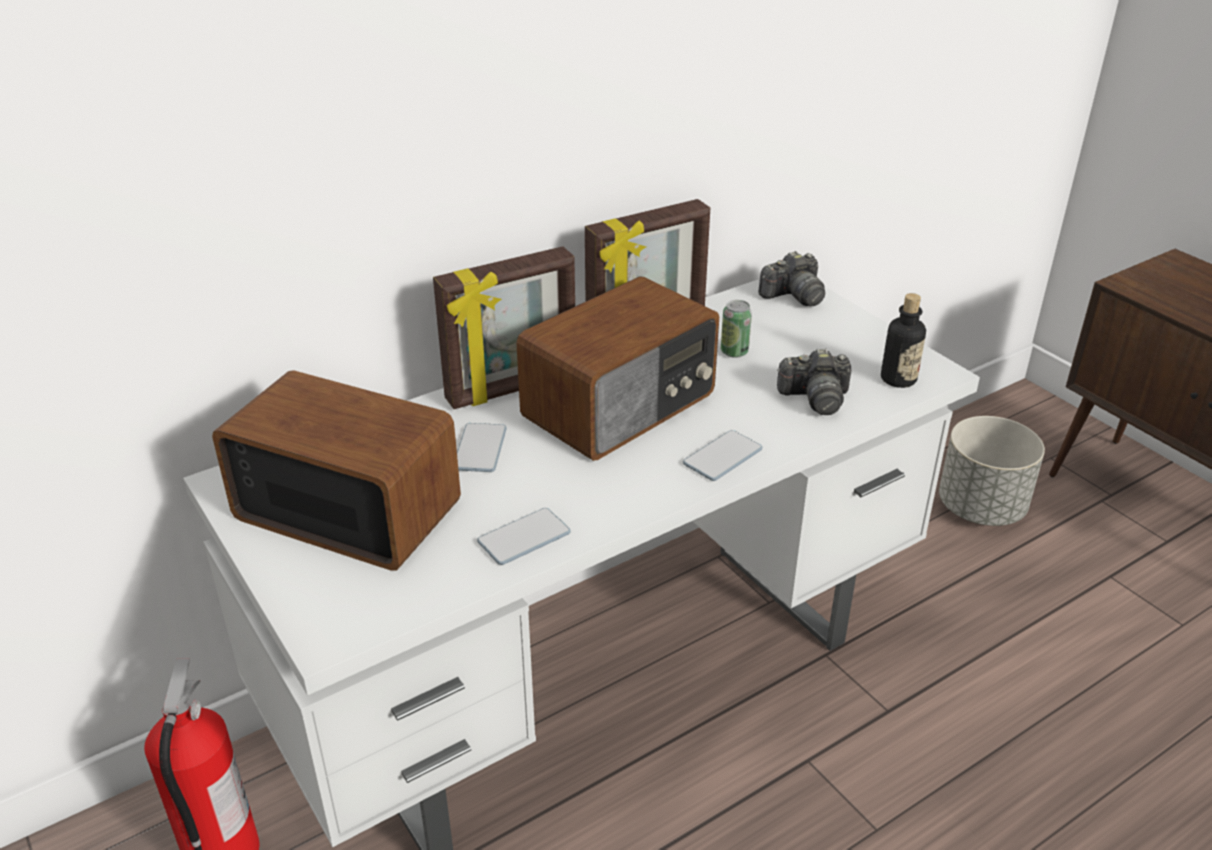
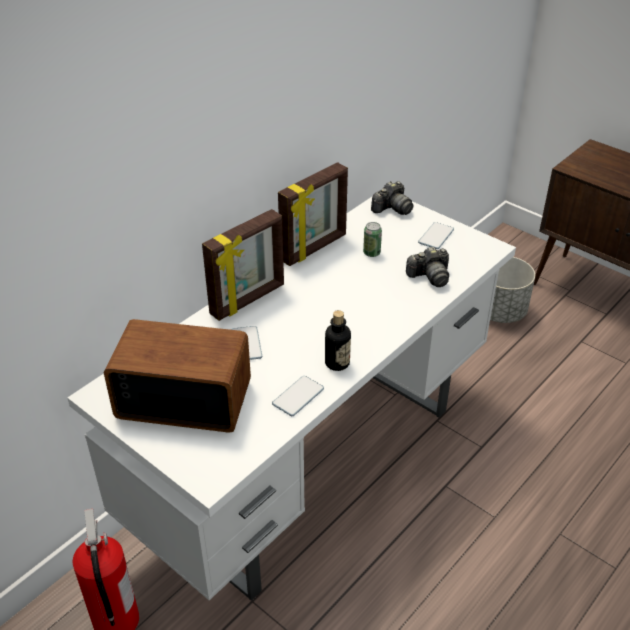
camera: 15 degrees left, 5 degrees up
(622, 406) = (320, 301): radio -> none
(722, 457) = (391, 324): phone -> phone (436, 236)
(898, 379) = (472, 256): bottle -> bottle (337, 363)

